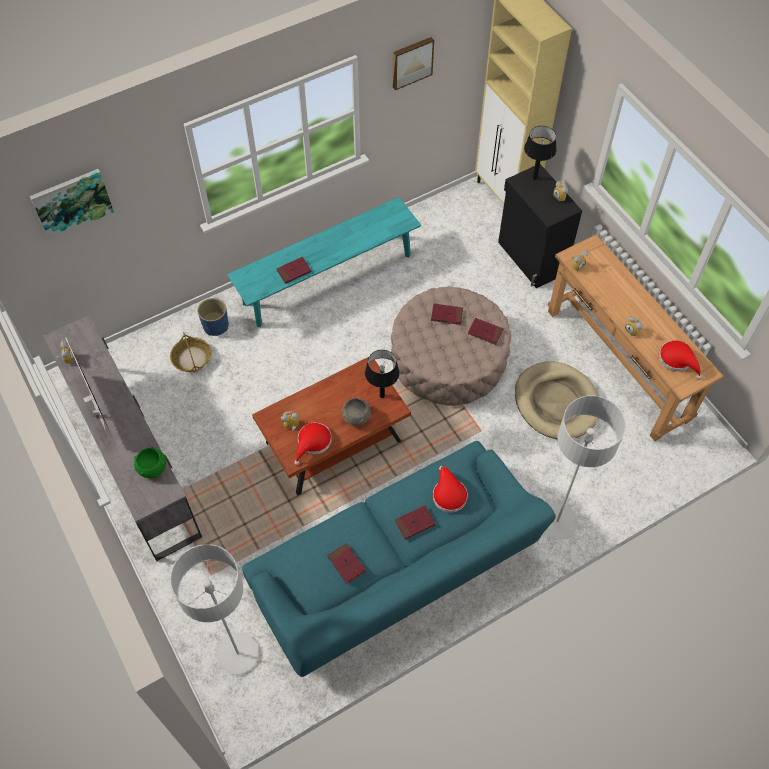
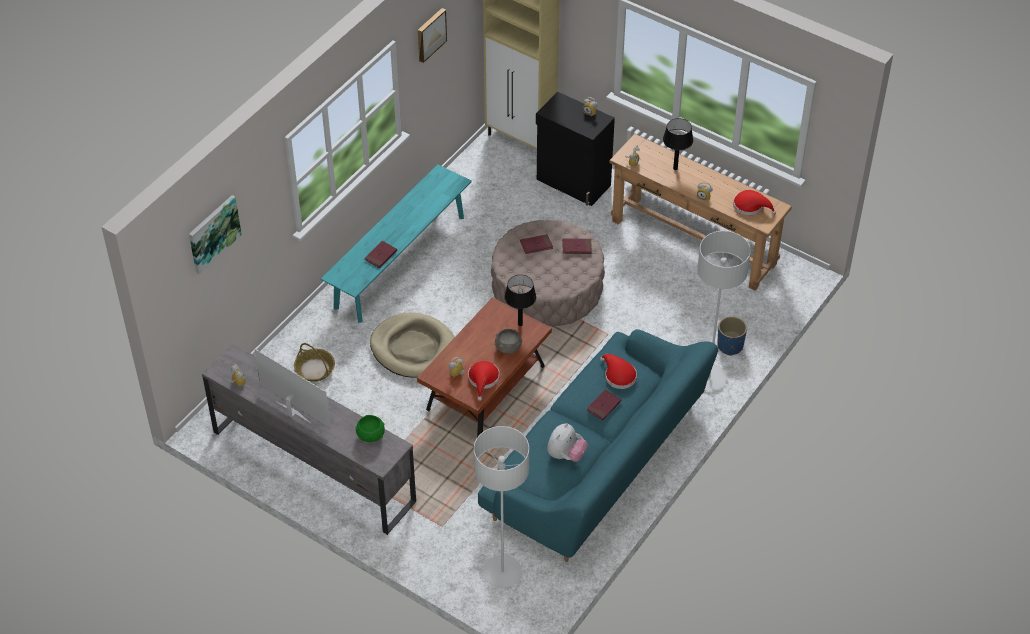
camera: 25 degrees left, 10 degrees down
(215, 326) = (319, 335): blue planter -> blue planter (730, 346)
(346, 564) = (566, 455): red book -> plush toy
(535, 178) = (560, 104): black table lamp -> black table lamp (675, 168)
(556, 402) = (659, 290): beige dog bed -> beige dog bed (413, 348)

